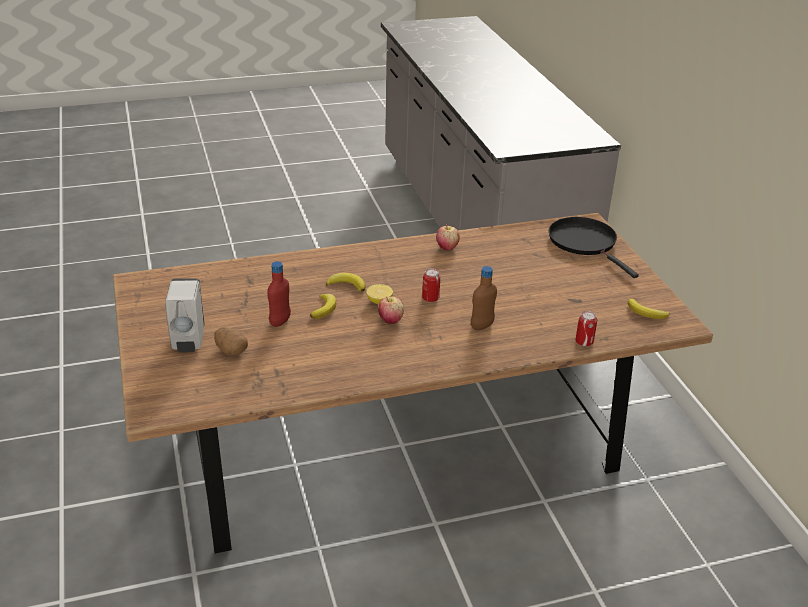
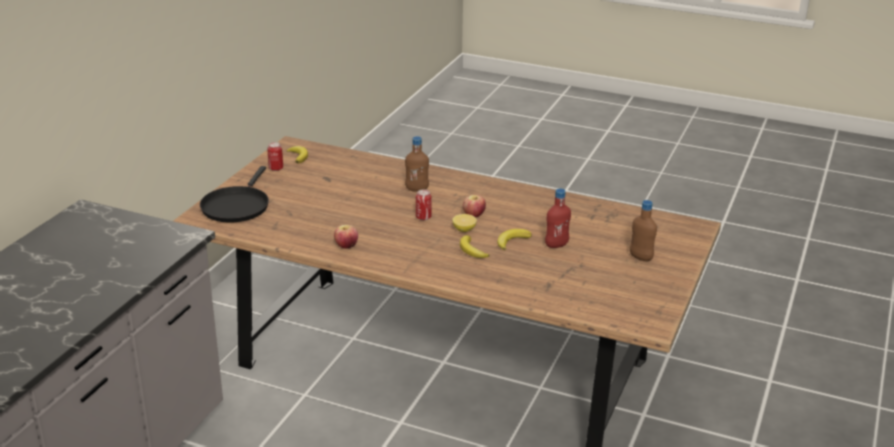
camera: 140 degrees left, 5 degrees down
(188, 342) = (640, 257): white soap dispenser -> brown bottle
(231, 350) = (612, 240): potato -> none
(584, 342) = (369, 159): can -> can (276, 168)

